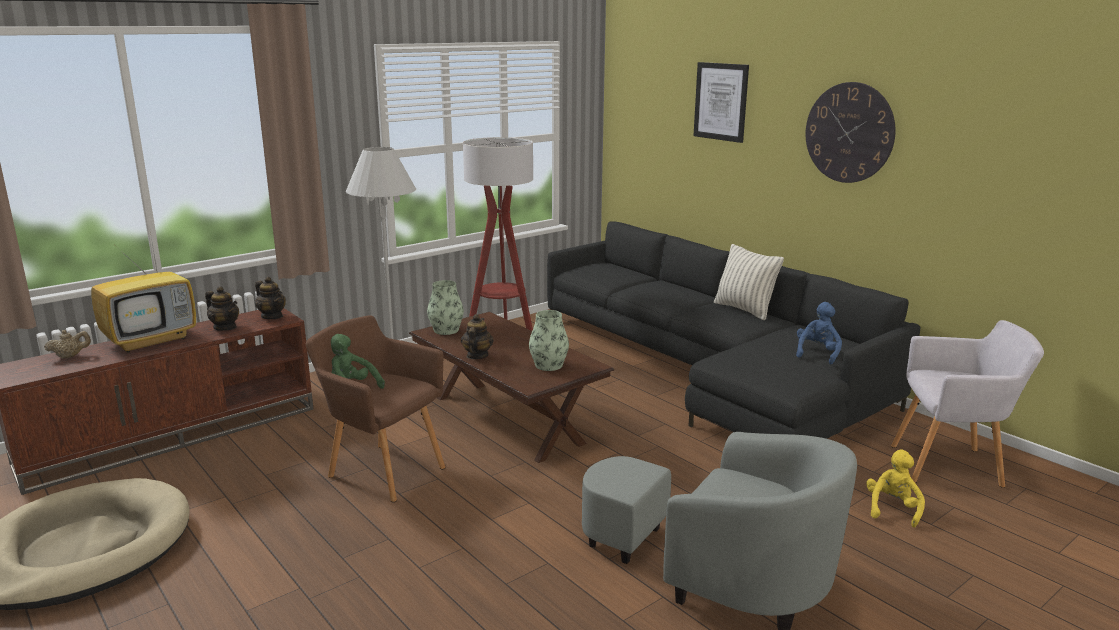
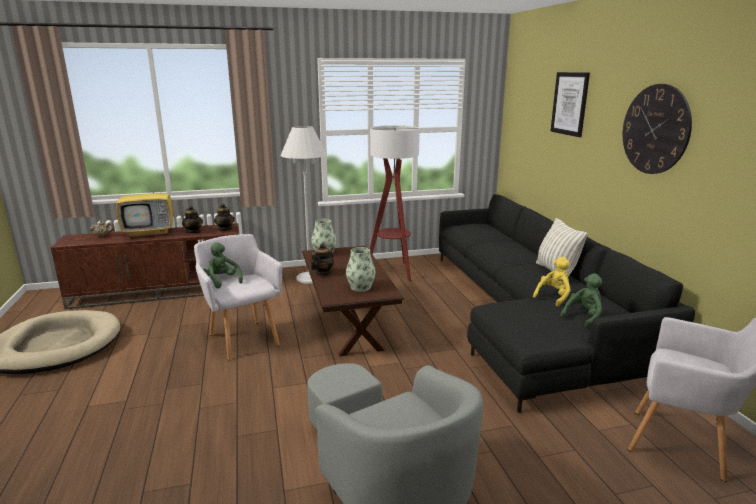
camera: 25 degrees right, 0 degrees up
(383, 470) = (243, 338): brown armchair -> grey armchair
(817, 353) = (583, 317): blue plush toy -> green plush toy
(892, 509) = (587, 469): yellow plush toy -> yellow plush toy (553, 297)

